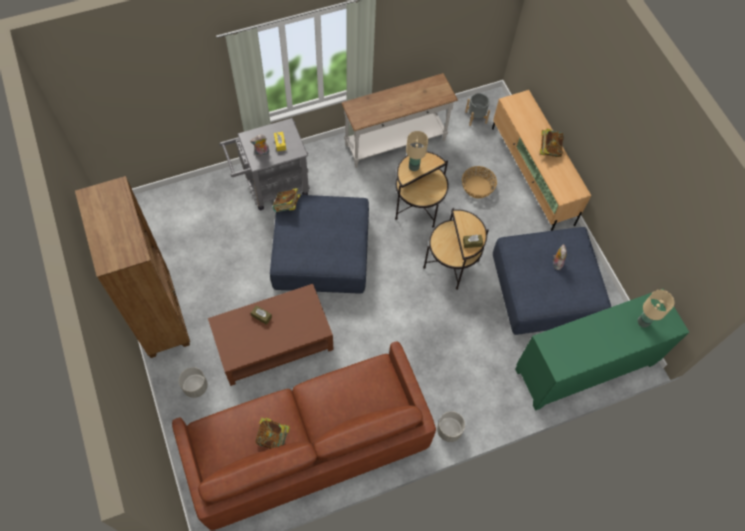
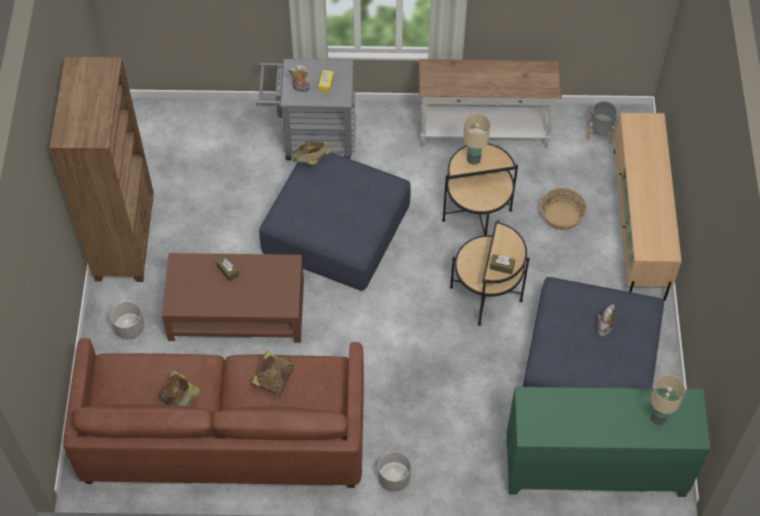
camera: 25 degrees right, 5 degrees down
(549, 149) = (654, 191): book -> book (273, 379)

